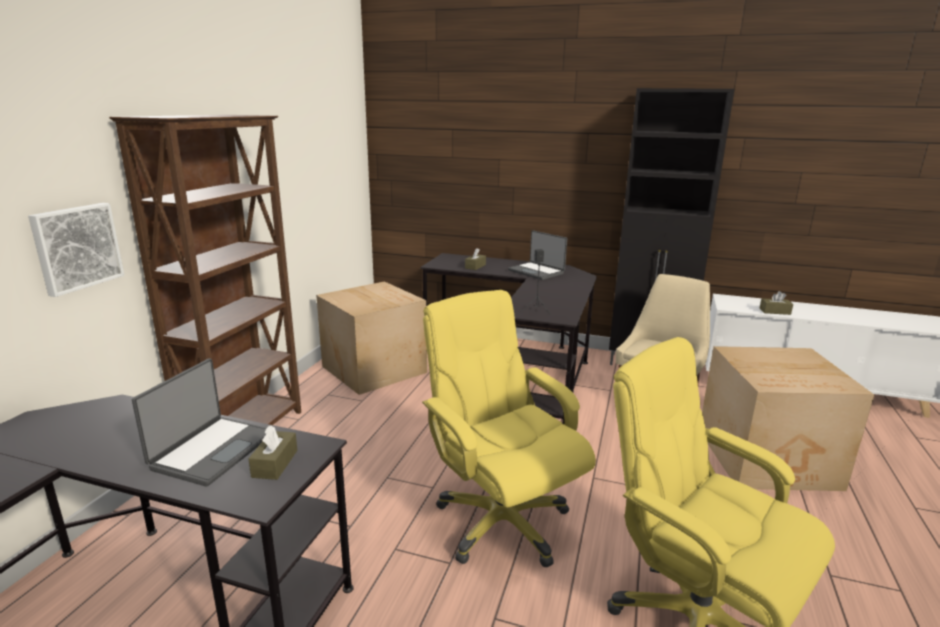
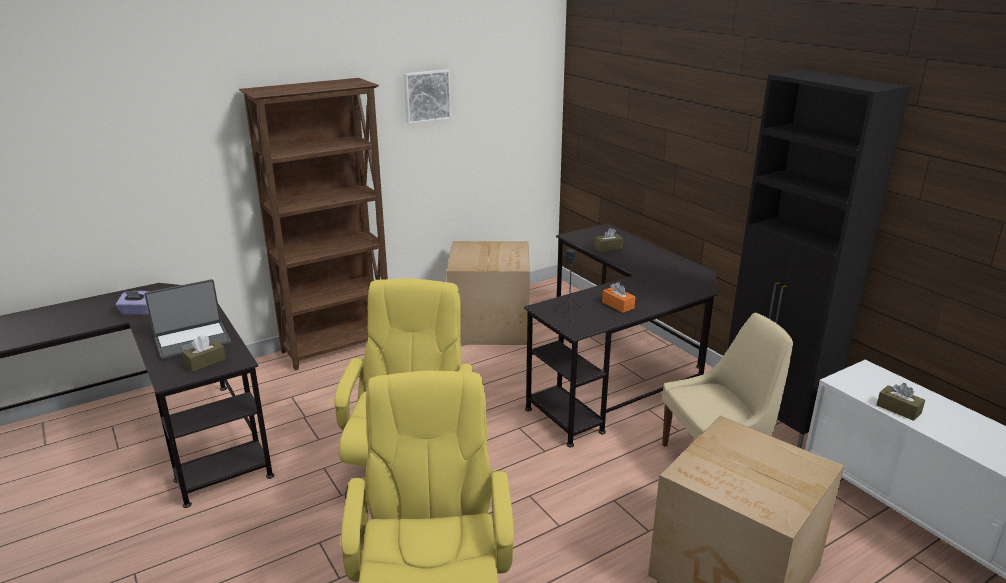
camera: 40 degrees right, 5 degrees up
(53, 452) = (138, 312): none -> purple tissue box
(76, 247) = (206, 180): picture -> picture (426, 96)
(536, 272) = (659, 270): laptop -> none
(556, 297) = (618, 305): none -> orange tissue box

